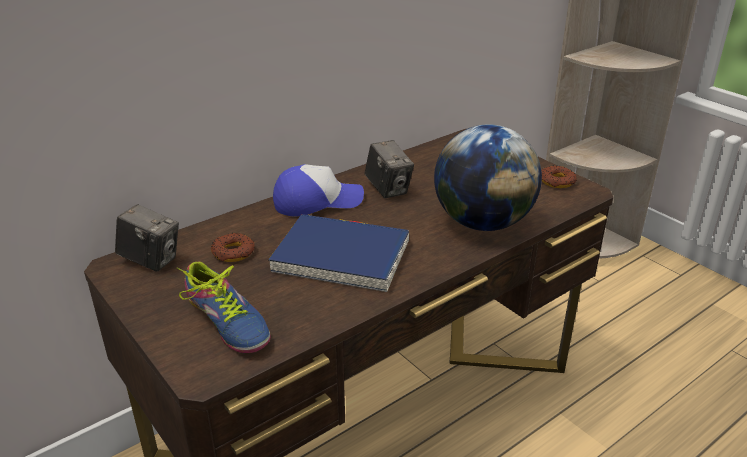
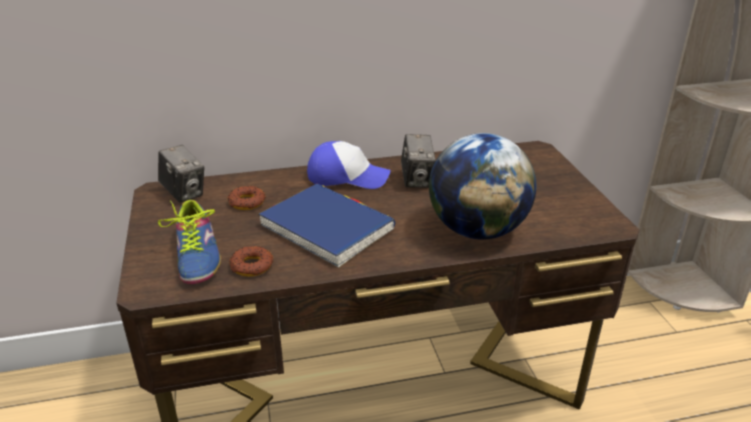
camera: 25 degrees right, 0 degrees up
(557, 181) = (587, 209): donut -> donut (252, 266)

